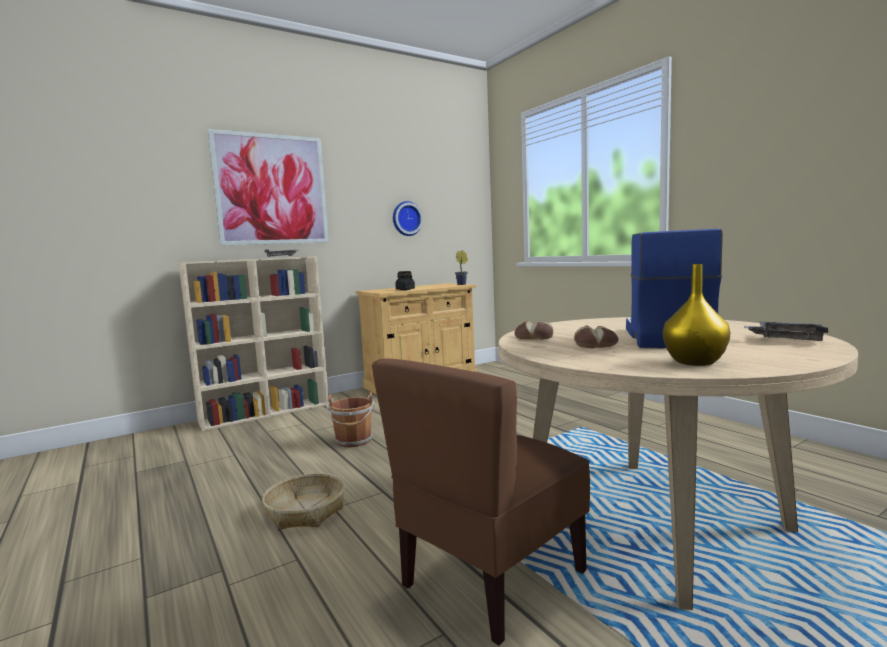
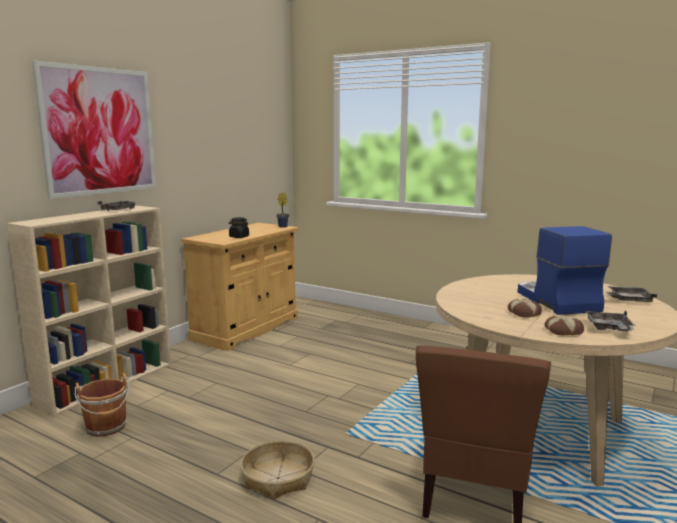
camera: 25 degrees left, 5 degrees up
(354, 441) = (246, 402): brown bucket -> brown bucket (106, 427)
(406, 219) = (224, 158): wall clock -> none
(534, 337) = (467, 305): bread -> bread (563, 330)
(693, 362) = (609, 328): yellow vase -> grey tray

